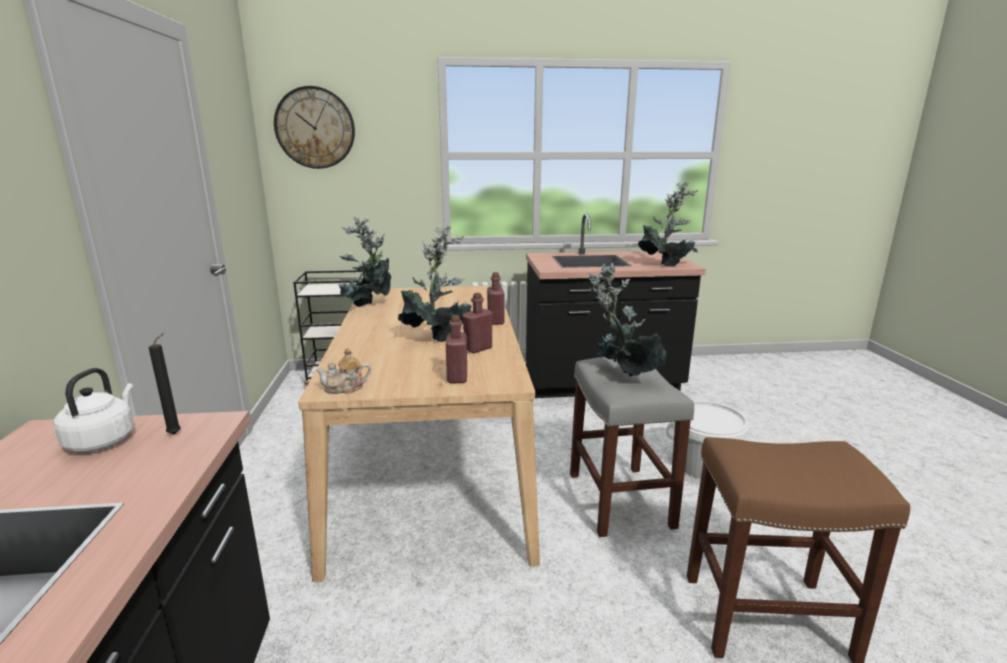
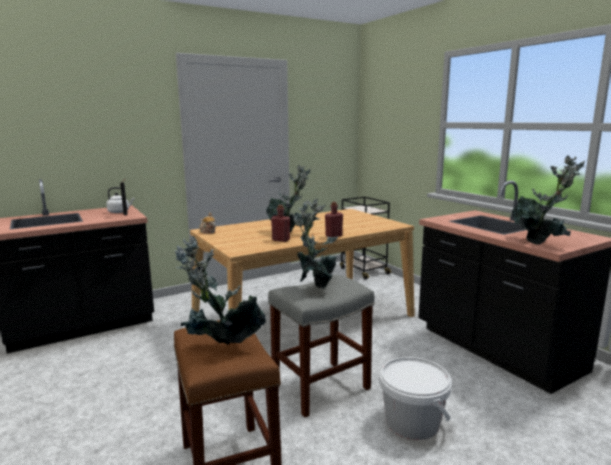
camera: 65 degrees right, 5 degrees down
(315, 128) = (380, 107): wall clock -> none
(369, 307) = (320, 215): potted plant -> potted plant (220, 348)
(457, 378) = (235, 243): red bottle -> none

